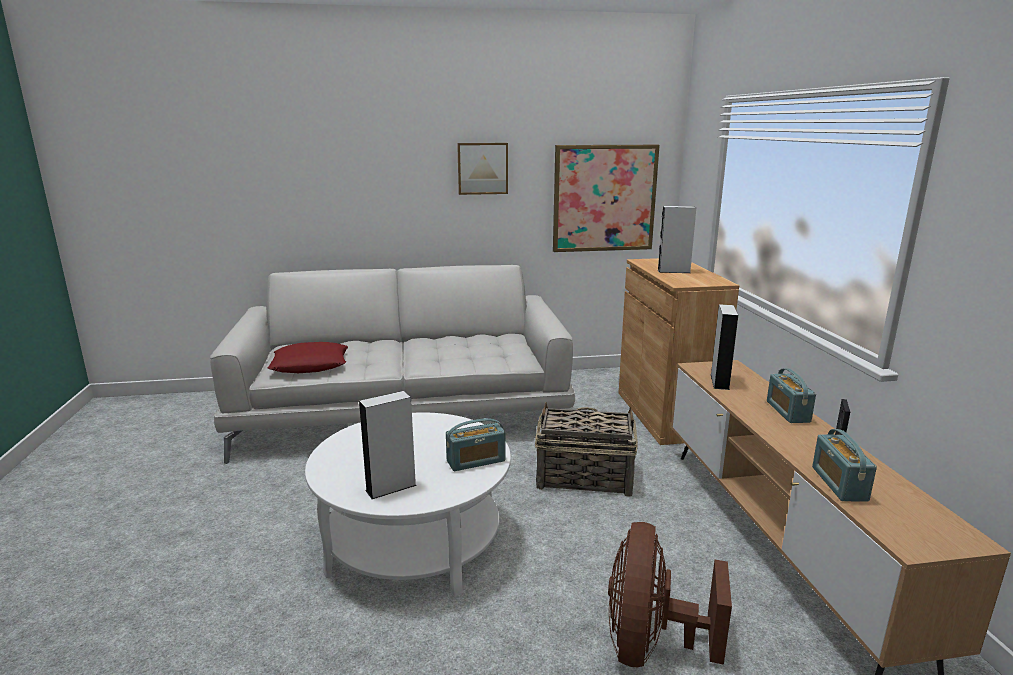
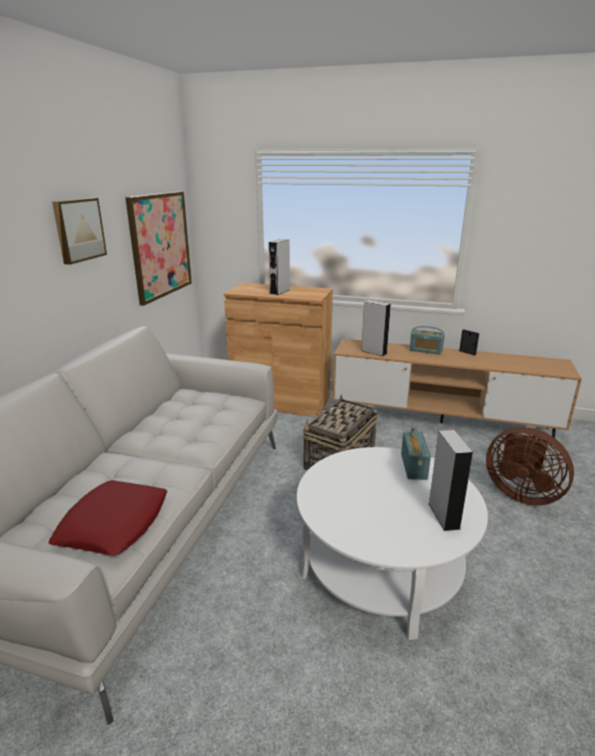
camera: 65 degrees left, 5 degrees up
(839, 484) = (510, 366): radio -> none

